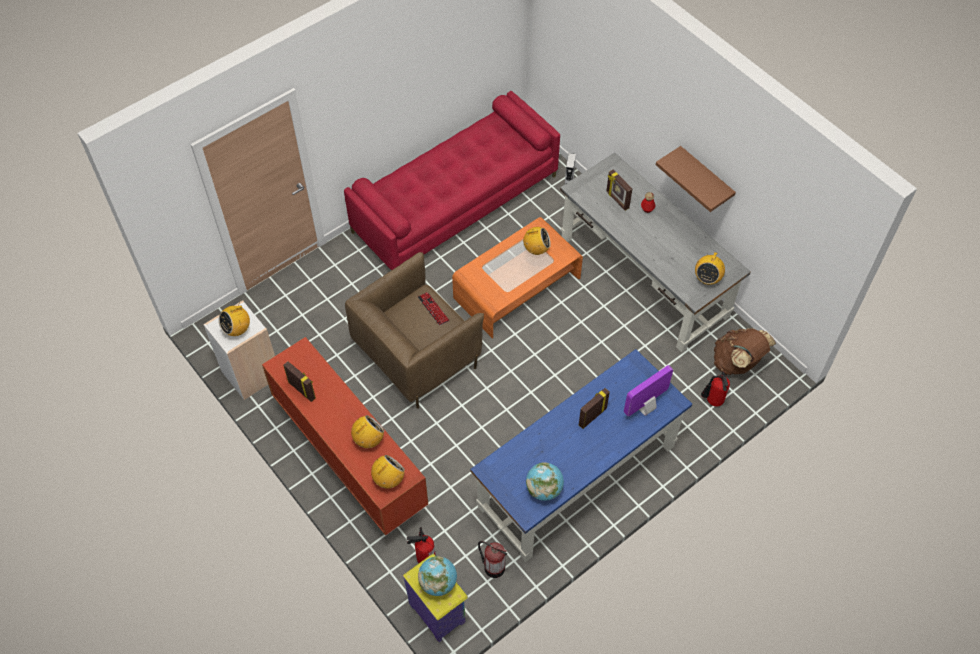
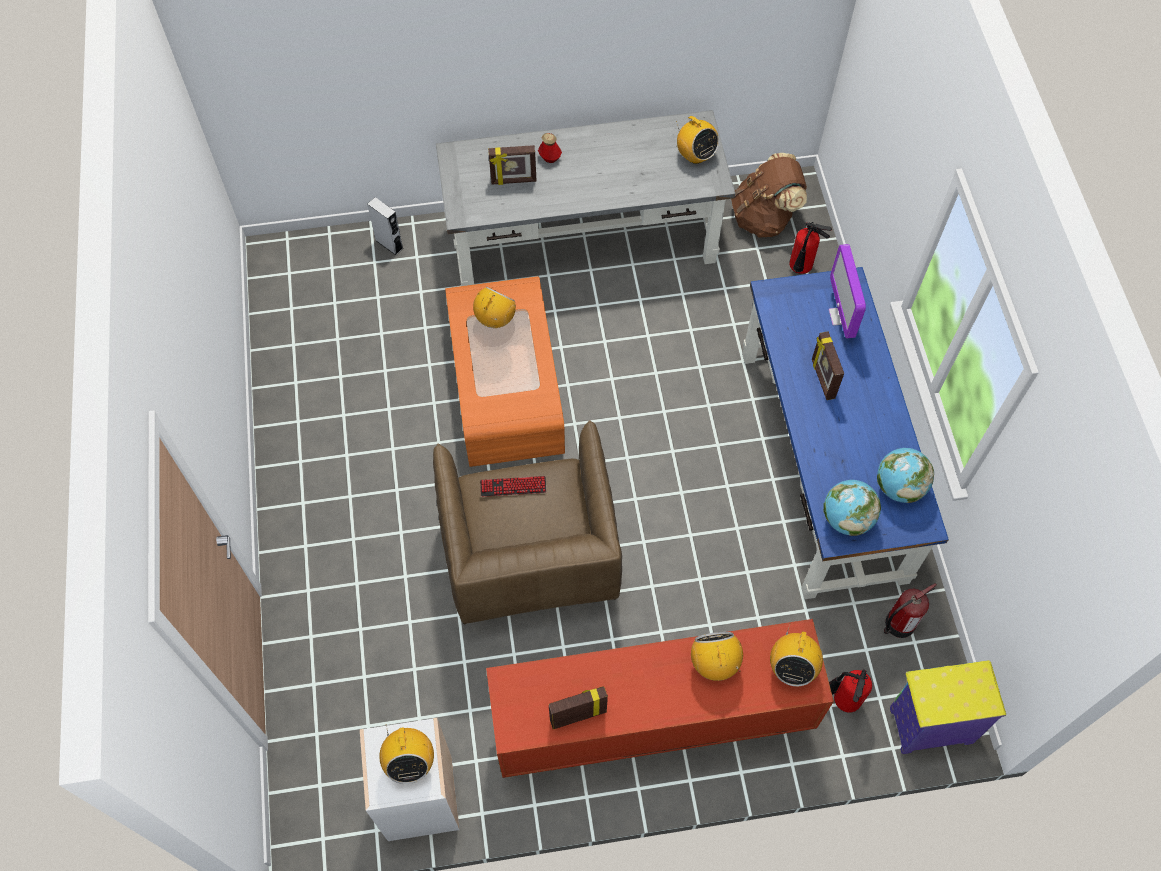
camera: 60 degrees left, 5 degrees up
(388, 479) = (792, 667): radio -> radio turned 150 degrees counterclockwise
(438, 583) = (954, 686): globe -> globe (846, 518)
(455, 203) = (317, 385): red sofa -> none
(705, 177) = (599, 53): brown shelf -> none

